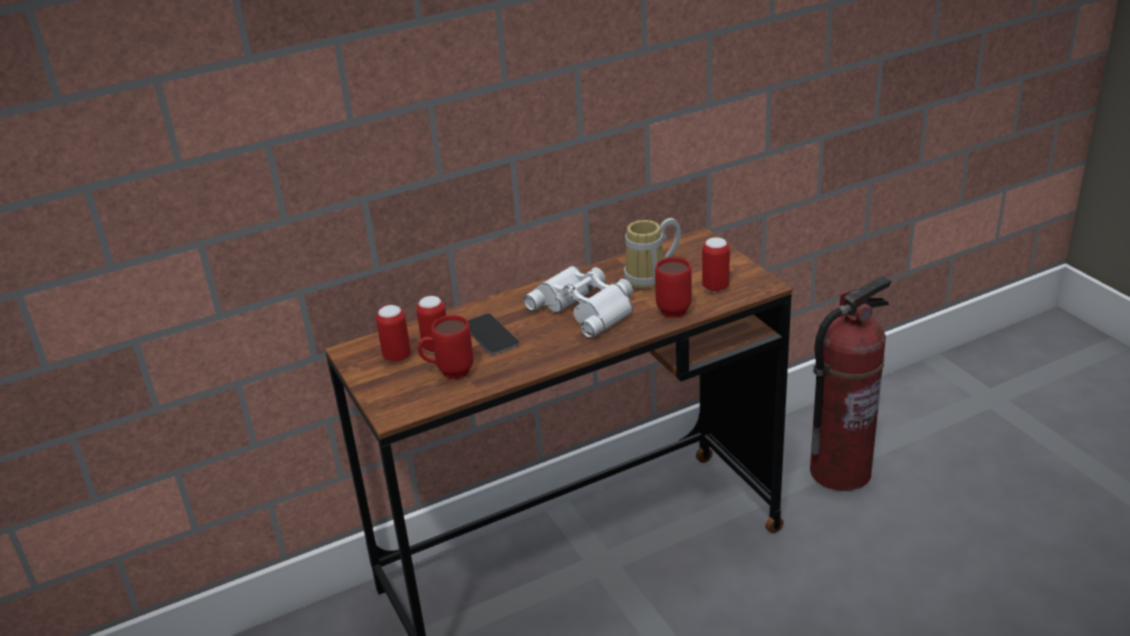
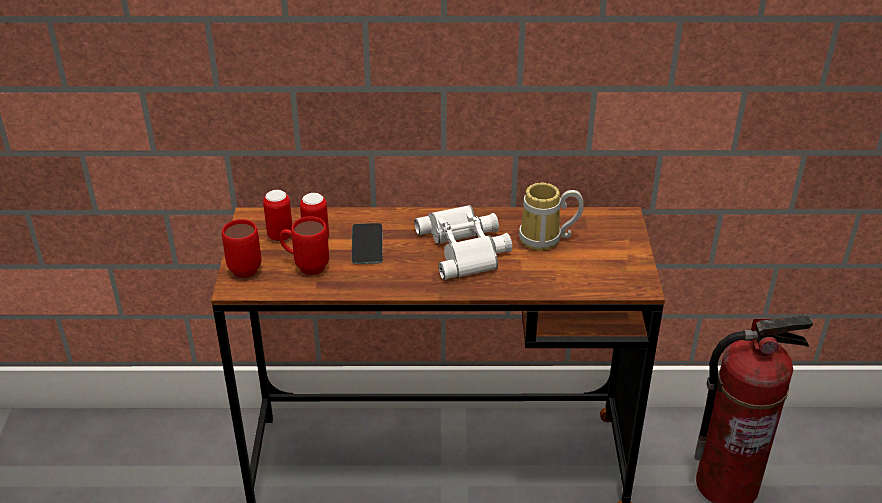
camera: 25 degrees right, 5 degrees up
(671, 307) = (538, 276): red mug -> red mug (248, 266)
(715, 287) = (594, 271): can -> none

